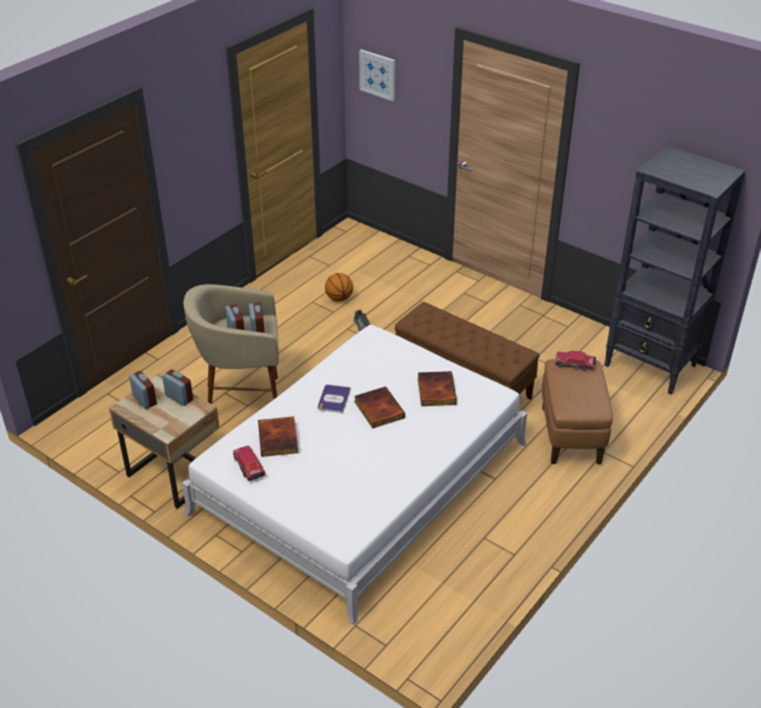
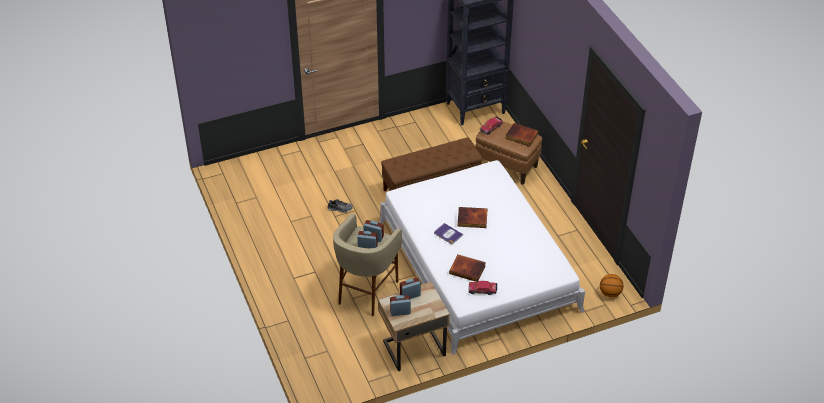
camera: 60 degrees left, 5 degrees up
(339, 298) = (299, 207): basketball -> basketball (610, 293)
(378, 74) = (223, 50): picture -> none
(435, 391) = (472, 190): book -> book (521, 136)

